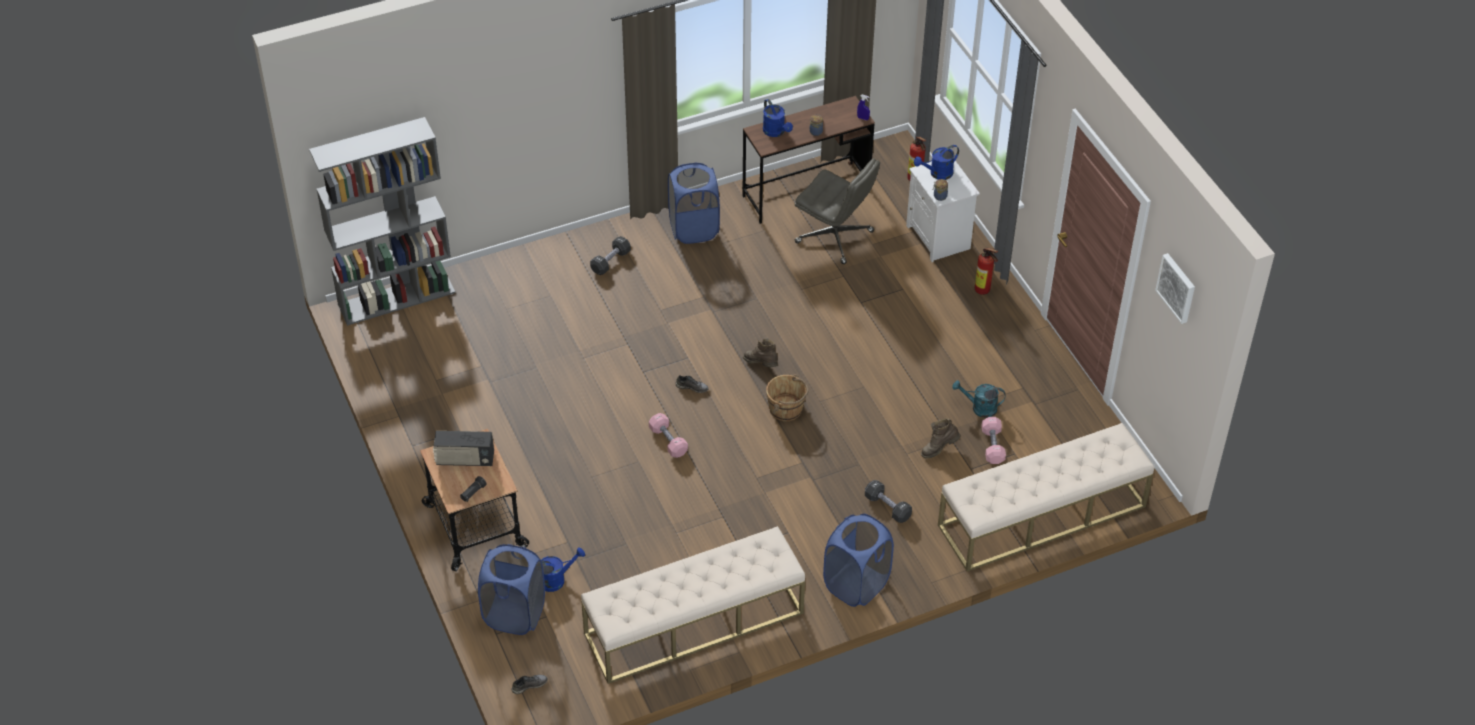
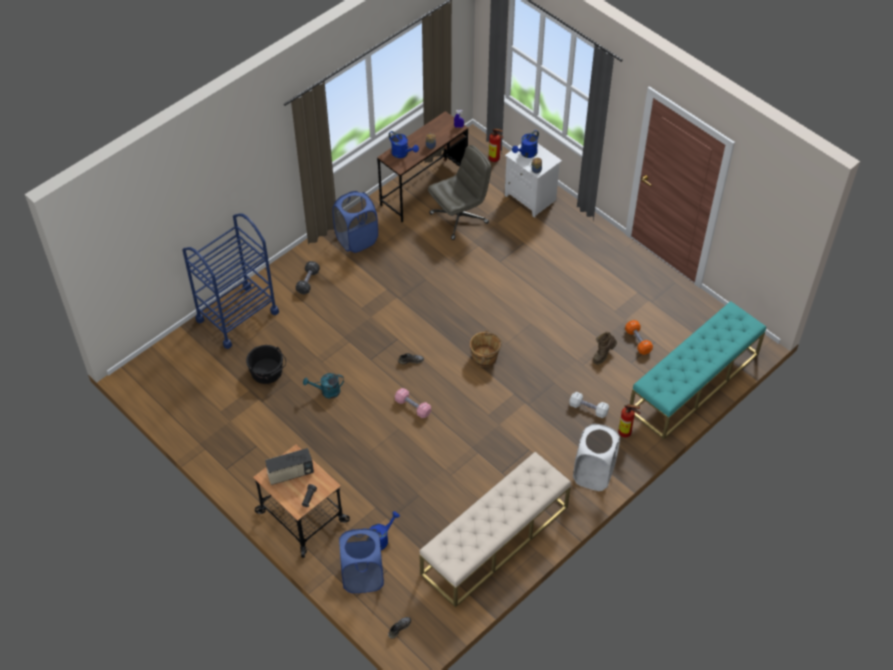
camera: 20 degrees left, 5 degrees up
(397, 298) = (161, 356): grey bookcase -> none
(507, 277) = (237, 316): none -> blue cart
(512, 351) = (267, 372): none -> black bucket
(761, 365) = (452, 329): brown boot -> none
(835, 237) = (459, 217): grey office chair -> grey office chair turned 45 degrees counterclockwise
(856, 584) = (594, 473): blue laundry basket -> white laundry basket
(887, 507) = (588, 408): black dumbbell -> white dumbbell
(979, 408) = (616, 316): turquoise watering can -> turquoise watering can (327, 391)
(983, 291) = (579, 229): fire extinguisher -> fire extinguisher (626, 433)
(992, 446) = (638, 341): pink dumbbell -> orange dumbbell
(1041, 516) = (694, 382): beige bench -> turquoise bench
(1177, 287) = (768, 199): picture -> none

